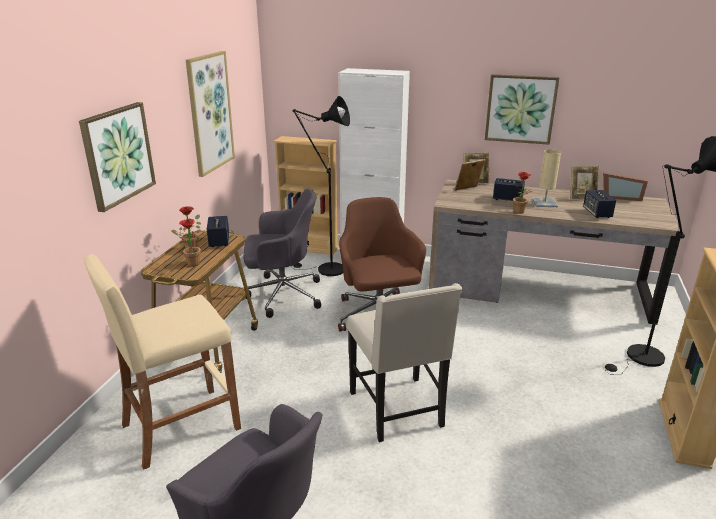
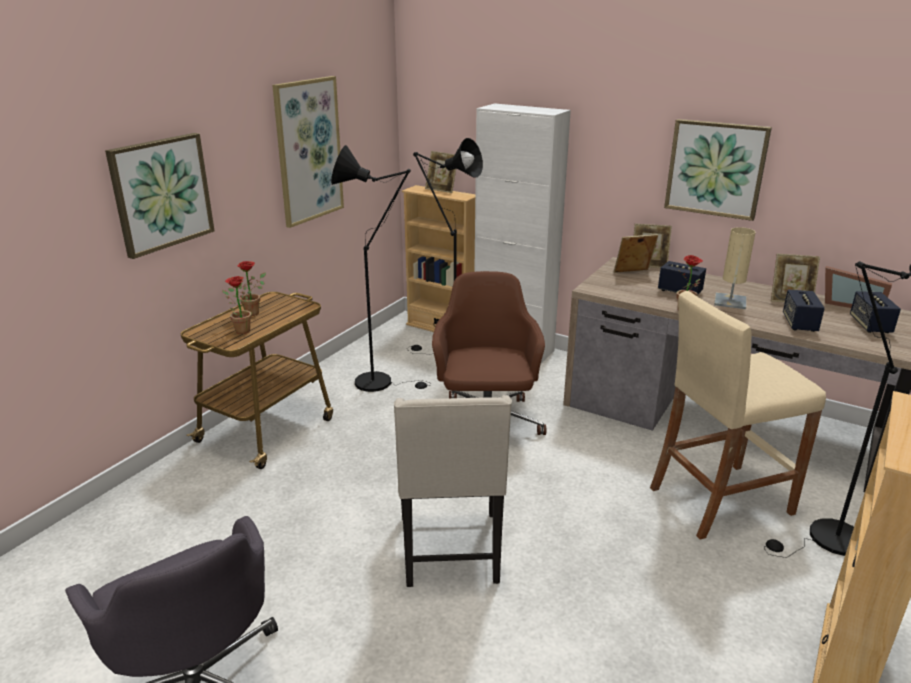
camera: 15 degrees right, 0 degrees up
(180, 426) = (190, 522): beige stool -> beige stool (719, 500)
(219, 241) = (288, 307): speaker -> speaker (870, 325)
(282, 295) = (380, 382): grey office chair -> black floor lamp
(305, 138) = (441, 190): none -> picture frame

